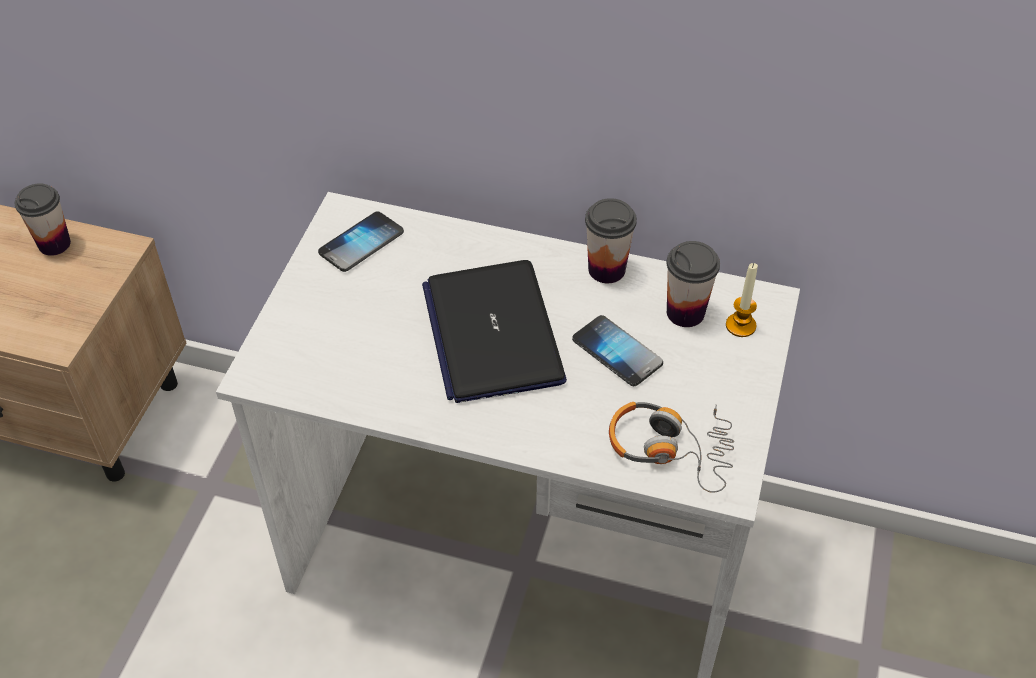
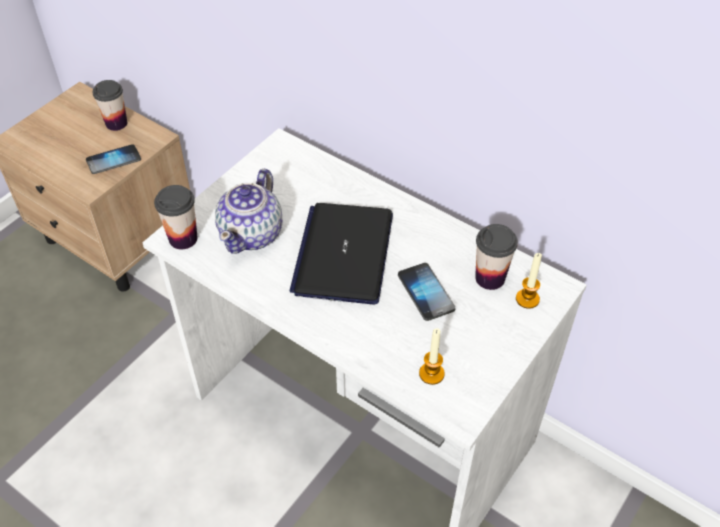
camera: 20 degrees right, 0 degrees up
(361, 243) = (284, 168): phone -> phone (114, 160)
(361, 339) = (252, 234): none -> teapot
(606, 269) = (446, 231): cup -> cup (183, 238)
(670, 449) = (431, 374): headphones -> candle

